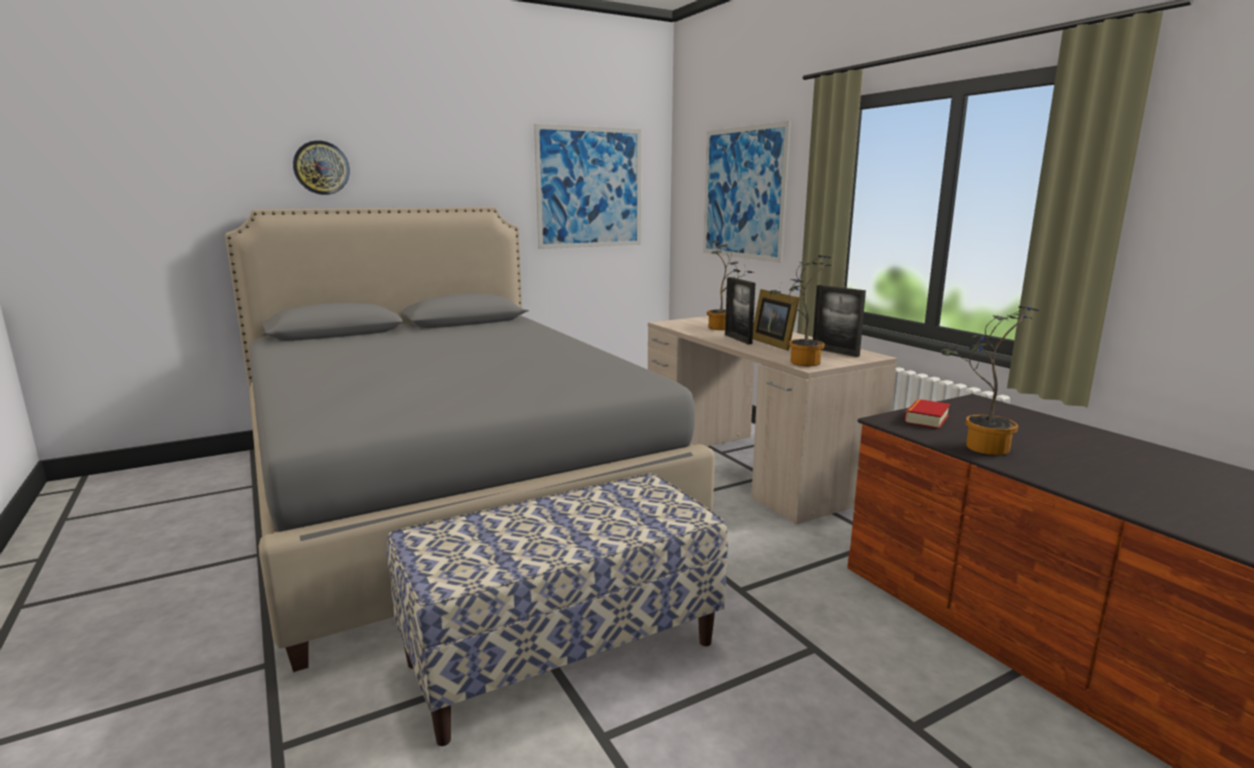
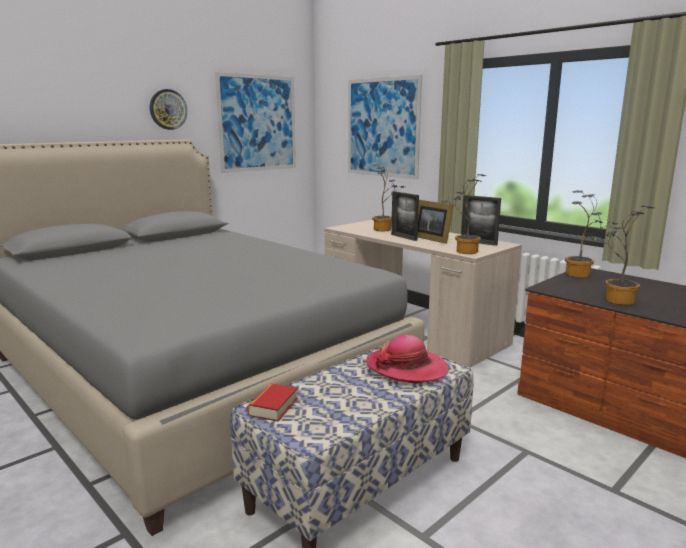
camera: 15 degrees left, 0 degrees up
(321, 168) = (42, 107): wall clock -> wall clock (168, 109)
(637, 510) = (407, 368): none -> hat
(926, 419) = (567, 285): book -> book (273, 407)
(962, 407) = (581, 275): none -> potted plant

